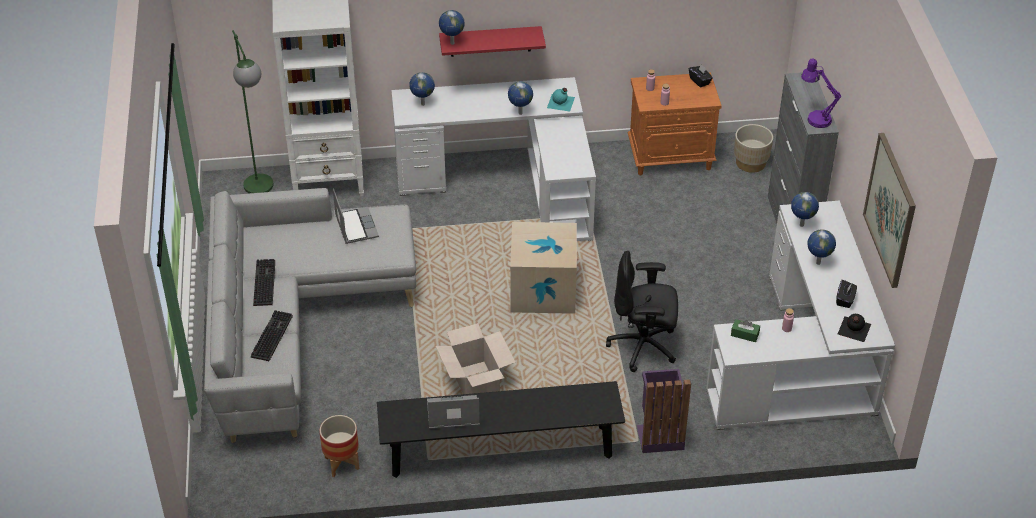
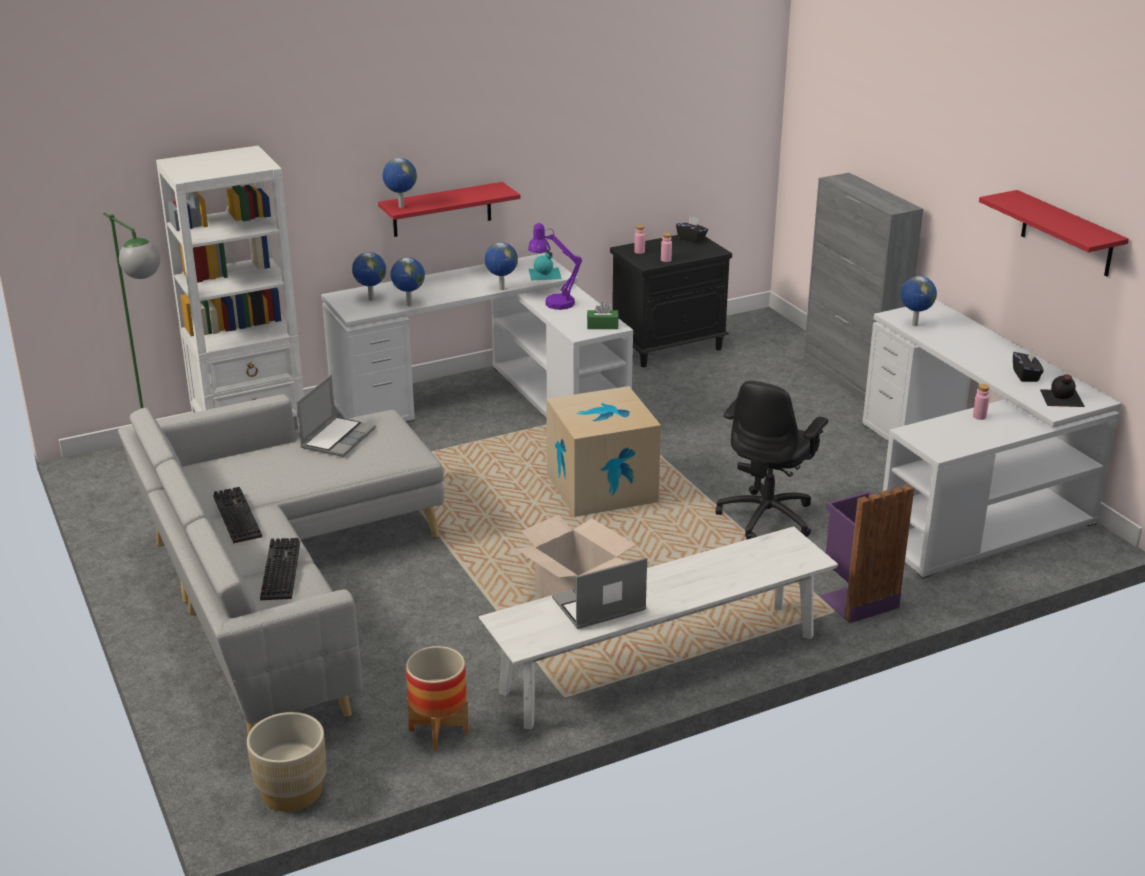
camera: 20 degrees left, 15 degrees down
(355, 226) = (337, 438): laptop -> laptop turned 60 degrees clockwise
(500, 451) = (660, 664): black bench -> white bench
(644, 346) = (767, 517): black office chair -> black office chair turned 45 degrees counterclockwise
(671, 157) = (668, 346): orange nightstand -> black nightstand
(744, 334) = (935, 431): green tissue box -> green tissue box (602, 325)
(750, 163) = (762, 337): beige planter -> beige planter (292, 791)
(815, 118) = (886, 202): purple table lamp -> purple table lamp (553, 302)
(817, 263) = (963, 351): globe -> globe (408, 305)
(890, 210) = (1067, 234): picture -> red shelf

